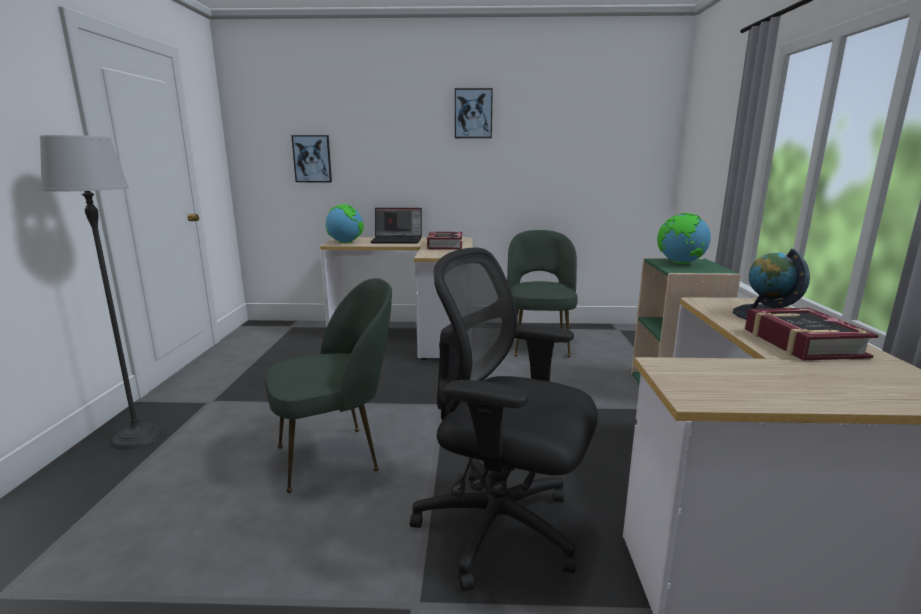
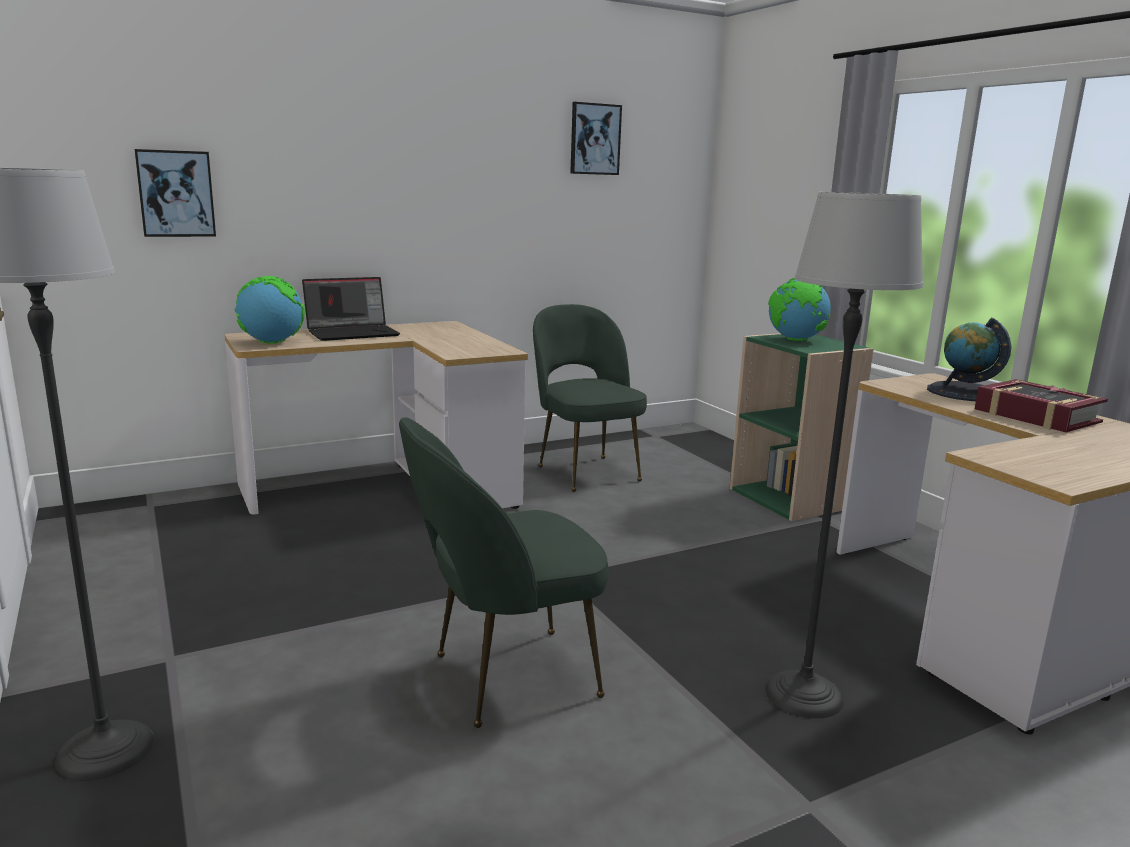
camera: 30 degrees left, 0 degrees up
(337, 456) = (502, 679): green chair -> green chair turned 150 degrees counterclockwise
(445, 246) = (448, 337): book -> none
(473, 113) = (453, 128): picture -> picture (594, 139)
(508, 527) = (803, 694): black office chair -> floor lamp

